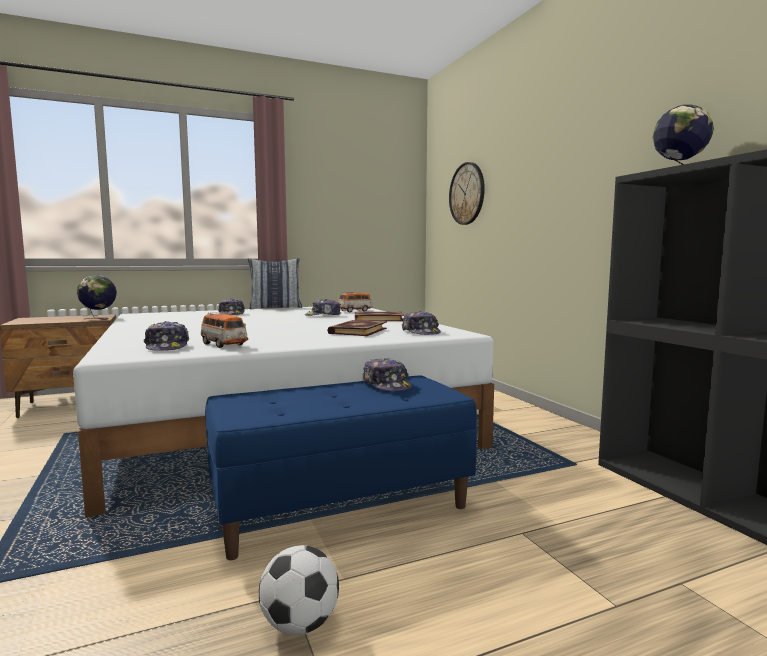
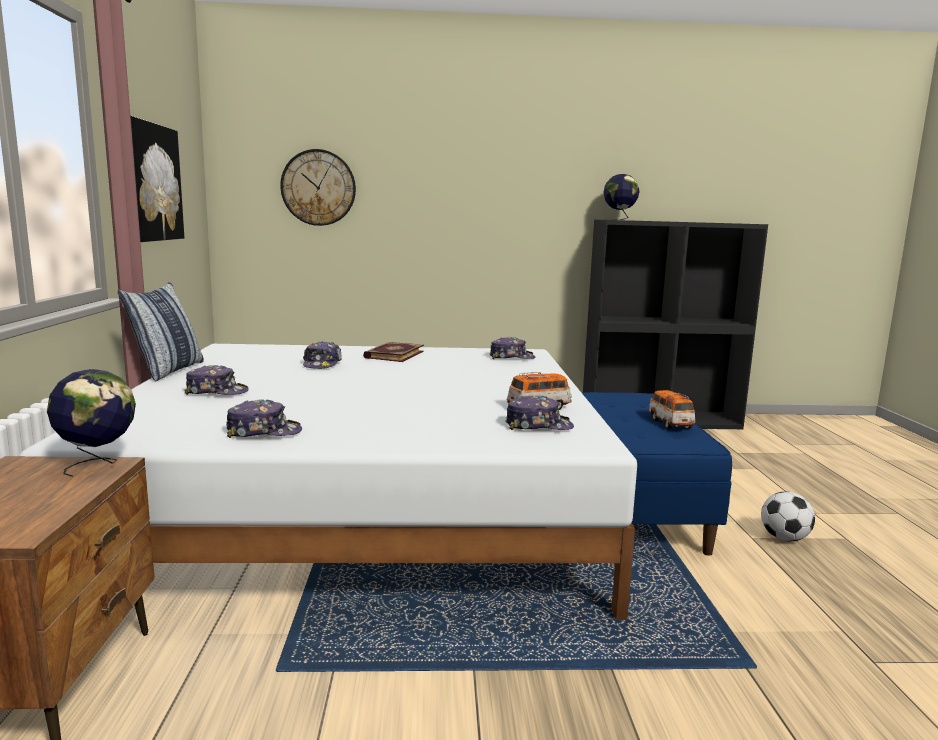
camera: 70 degrees left, 5 degrees up
(335, 202) = (152, 182): none -> picture
(355, 311) = (295, 351): toy car -> toy car (670, 423)
(357, 331) = (482, 368): book -> none
(387, 385) = (608, 403): cap -> cap (264, 432)

